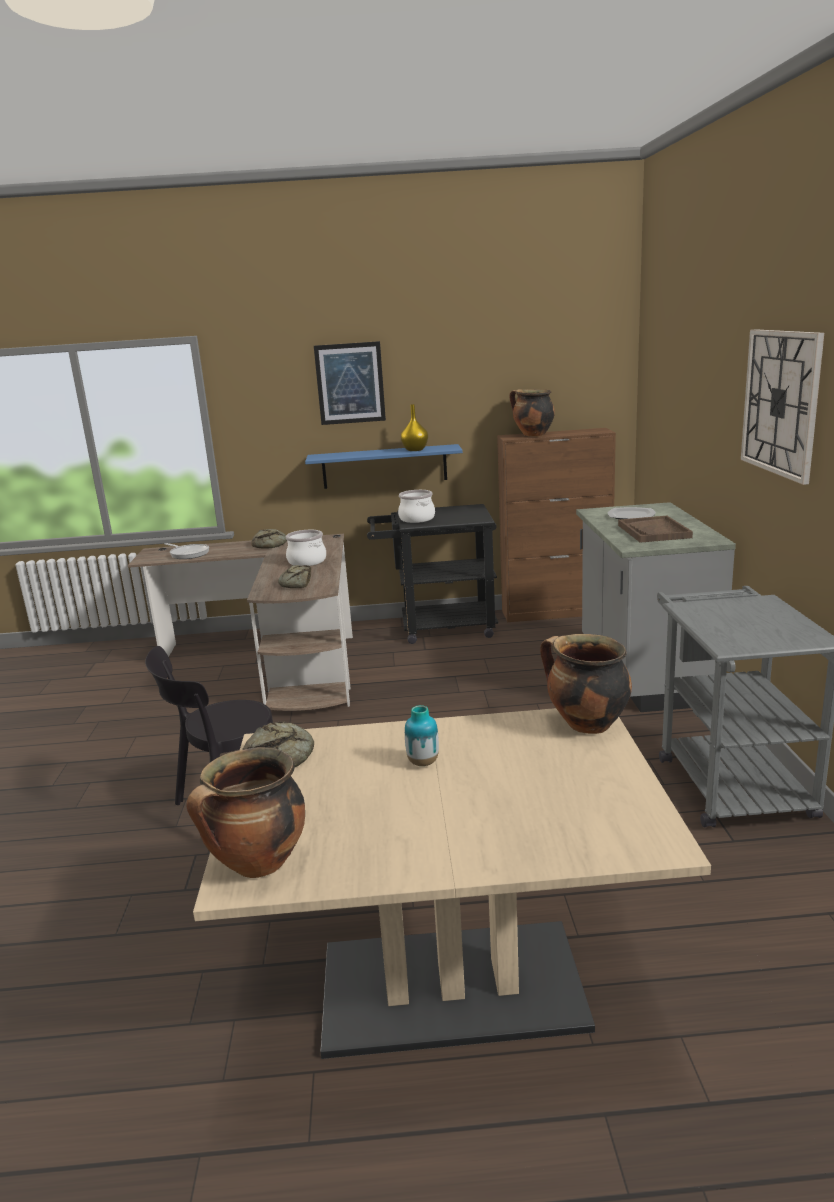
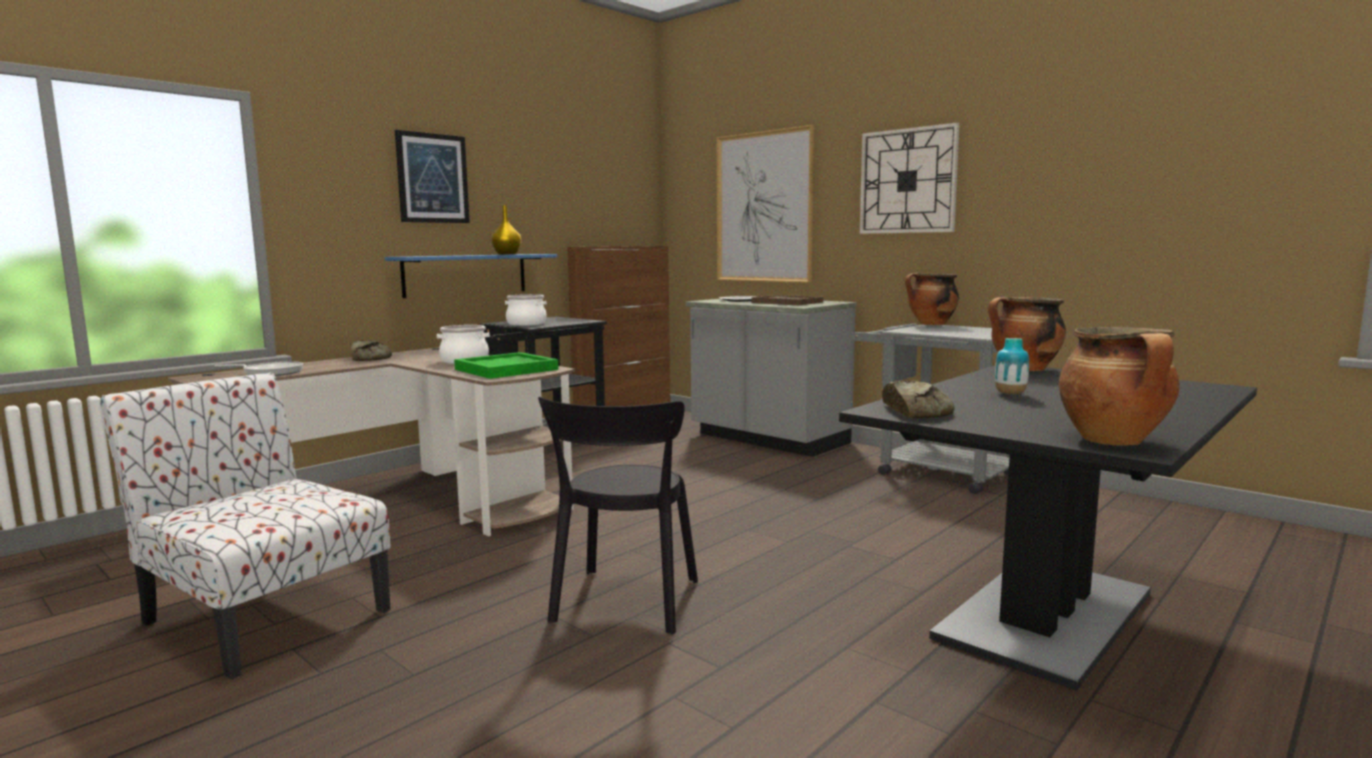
camera: 45 degrees left, 10 degrees down
(91, 732) = (263, 615): none -> chair
(297, 583) = (507, 369): bread -> green tray
(451, 987) = (1045, 615): beige dining table -> black dining table
(532, 435) = (603, 246): cooking pot -> cooking pot (931, 324)
(689, 402) = (763, 207): none -> picture

